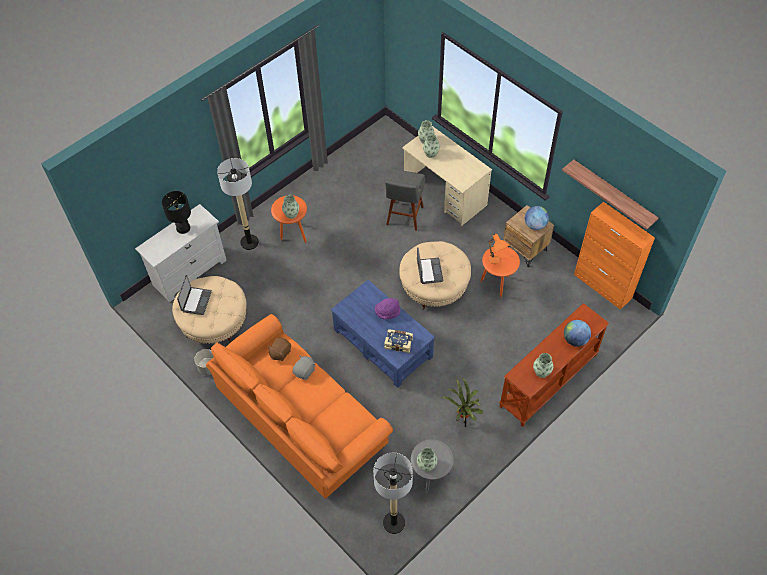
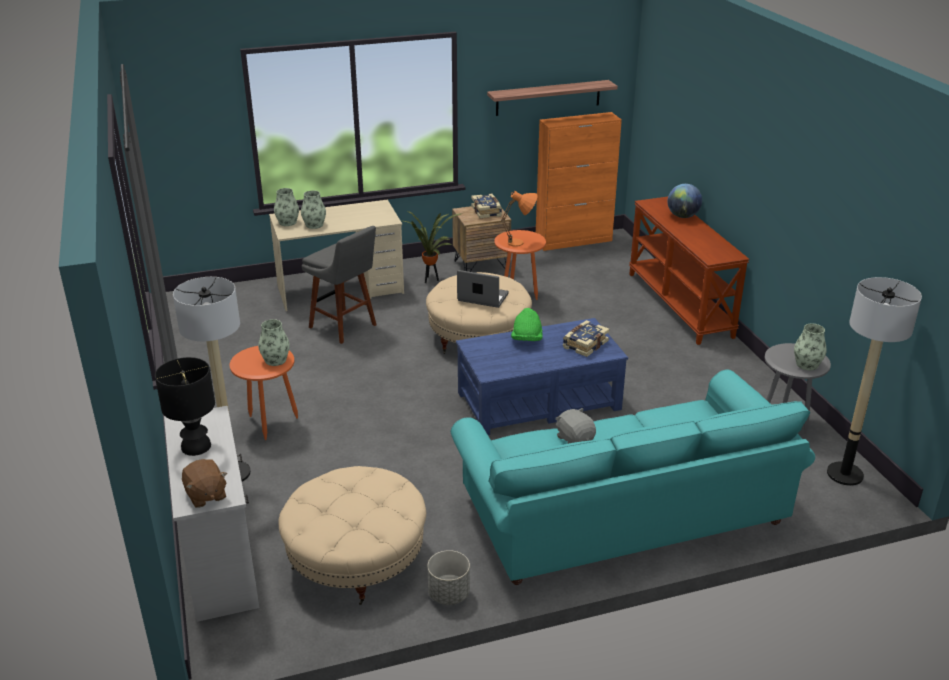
camera: 65 degrees left, 25 degrees down
(196, 301) = (336, 519): laptop -> none
(280, 353) = (524, 451): brown plush toy -> brown plush toy (205, 495)
(302, 418) = (621, 511): orange sofa -> turquoise sofa
(387, 312) = (527, 340): purple hat -> green hat
(462, 421) = (705, 375): potted plant -> potted plant (431, 280)
(535, 225) = (487, 211): globe -> book
(541, 371) = (715, 243): vase -> none

